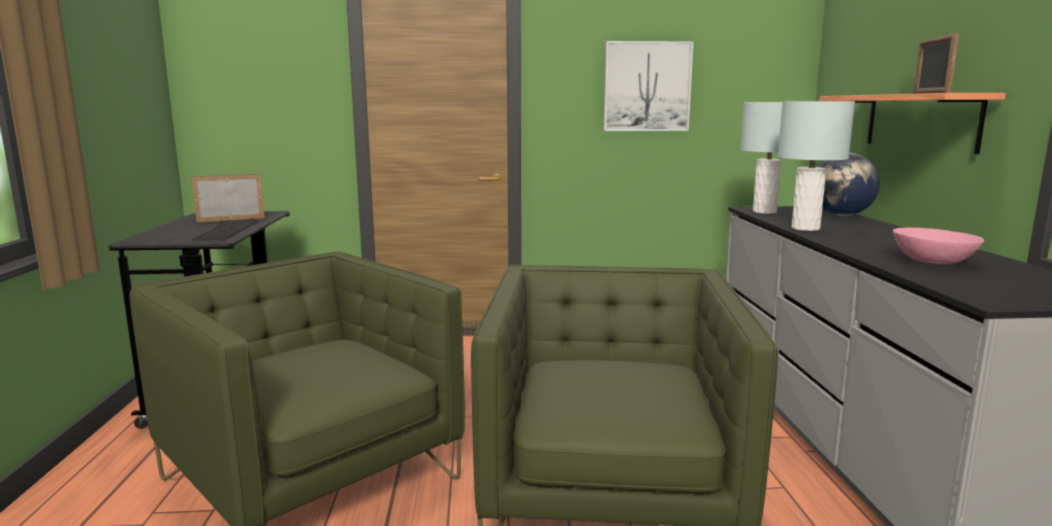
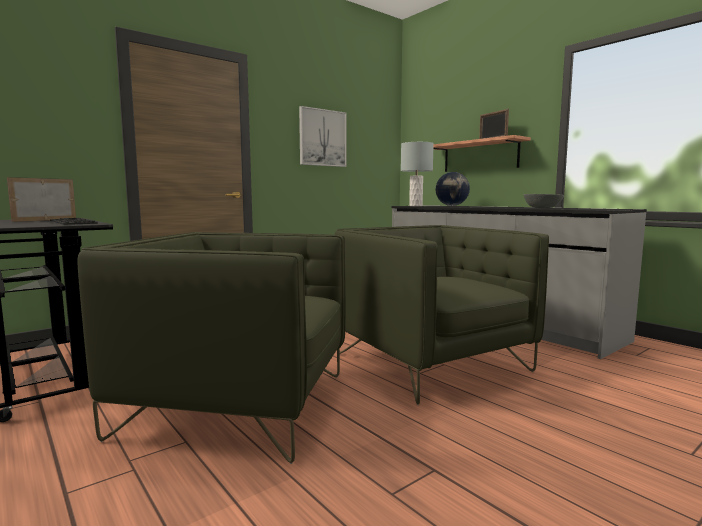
camera: 35 degrees left, 5 degrees down
(805, 228) = (457, 206): grey table lamp -> none
(932, 261) = (542, 208): pink bowl -> grey bowl

